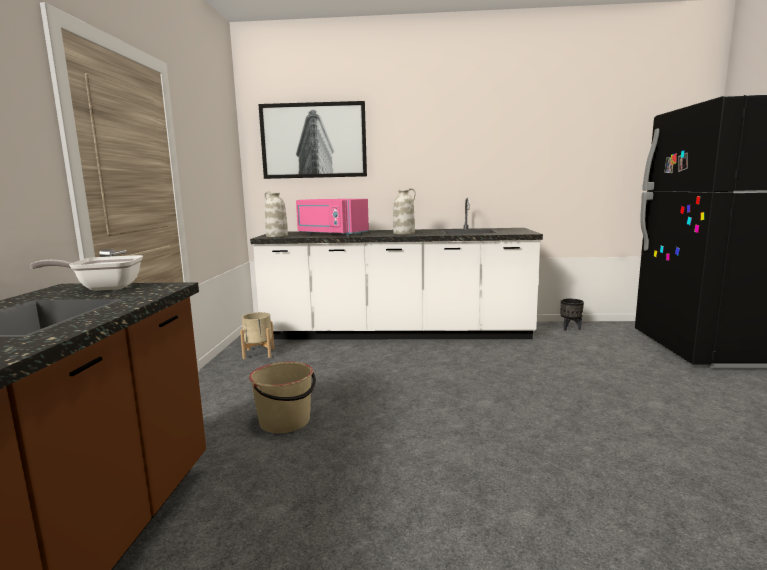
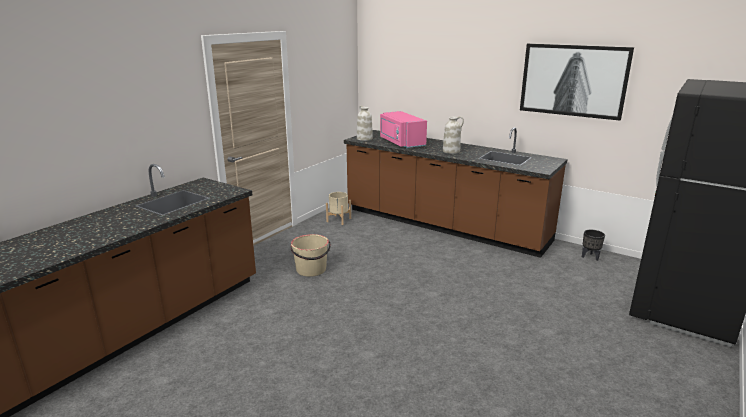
camera: 30 degrees right, 10 degrees up
(103, 288) = (213, 186): frying pan -> none
(314, 140) = (406, 63): picture -> picture (573, 80)
(396, 332) = (443, 225): white counter -> brown counter

